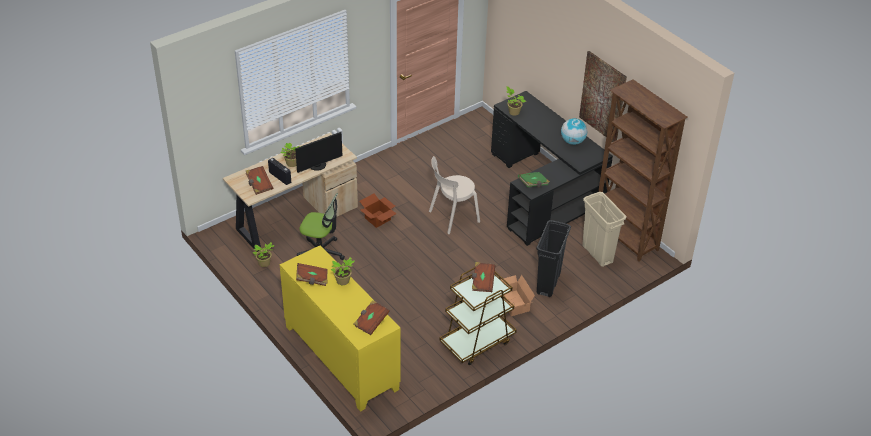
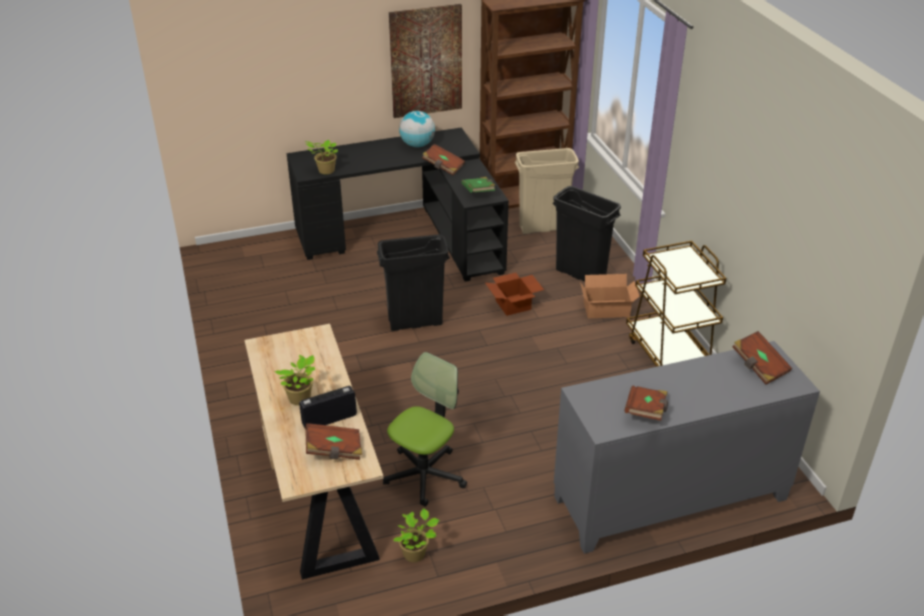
camera: 70 degrees left, 5 degrees down
(318, 166) = (326, 368): monitor -> none
(340, 358) = (670, 499): yellow cabinet -> grey cabinet
(343, 281) = (659, 378): potted plant -> none
(378, 219) = (378, 394): cardboard box -> cardboard box (514, 305)
(452, 217) = (415, 322): beige chair -> black trash can
(482, 282) = (669, 264): brown book -> brown book (443, 167)

